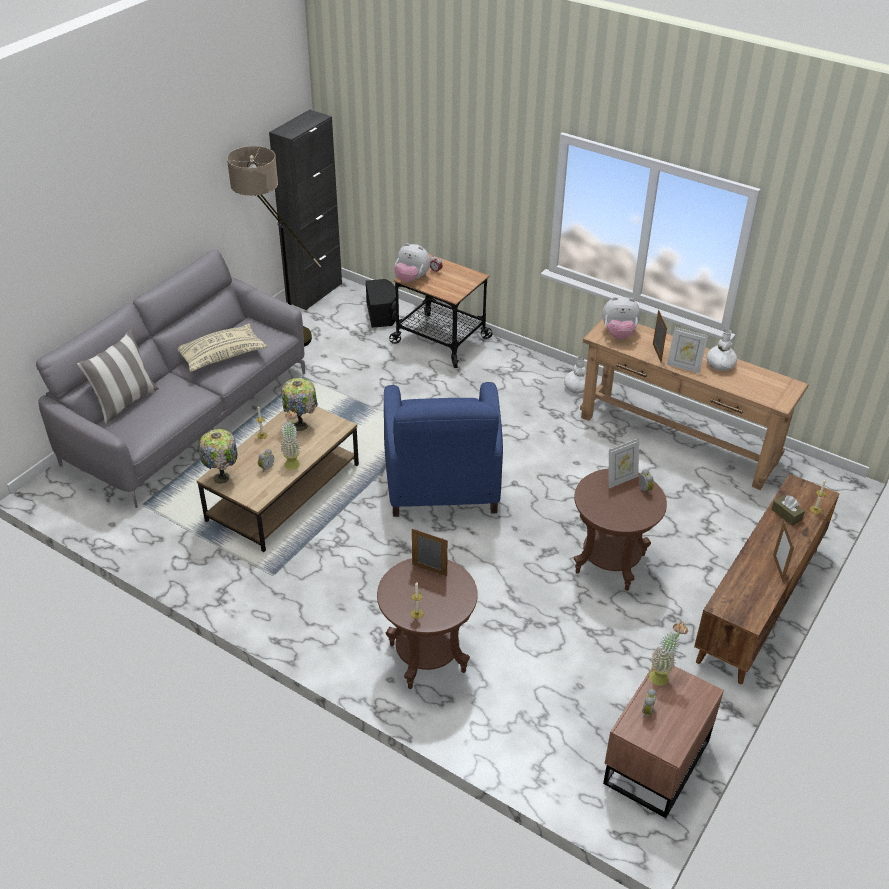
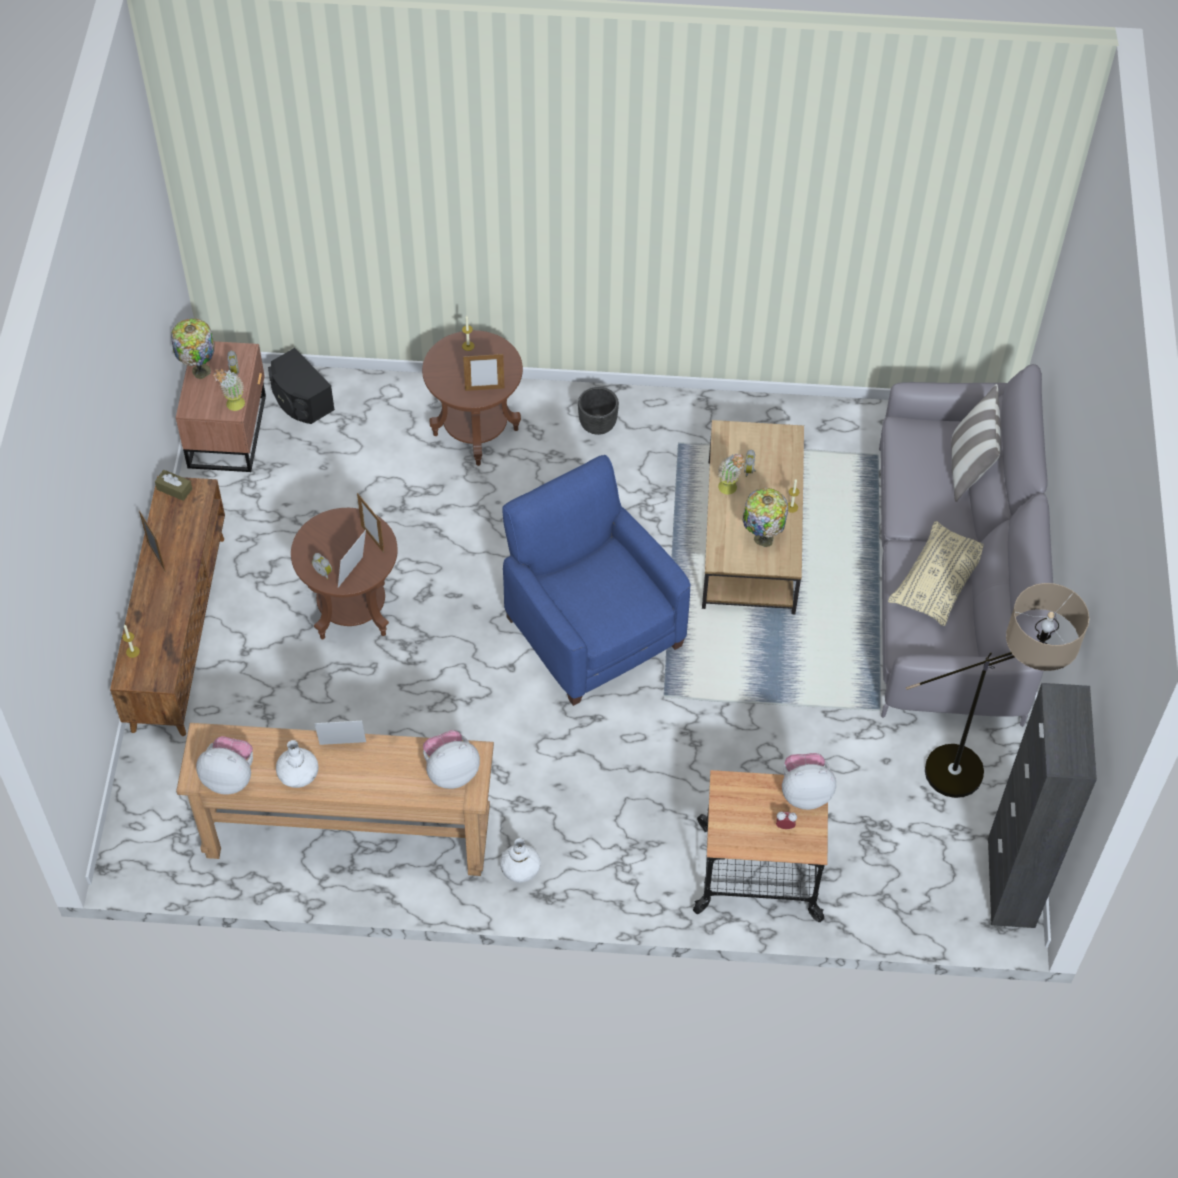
camera: 150 degrees right, 15 degrees up
(222, 478) = (780, 438): table lamp -> table lamp (199, 370)
(322, 617) = (597, 425): none -> black planter
(382, 314) = (879, 886): black speaker -> black speaker (300, 400)
(656, 353) = (387, 757): picture frame -> picture frame (372, 539)
(768, 378) = (230, 777): none -> plush toy
(786, 514) = (163, 630): brown tissue box -> brown tissue box (174, 489)

